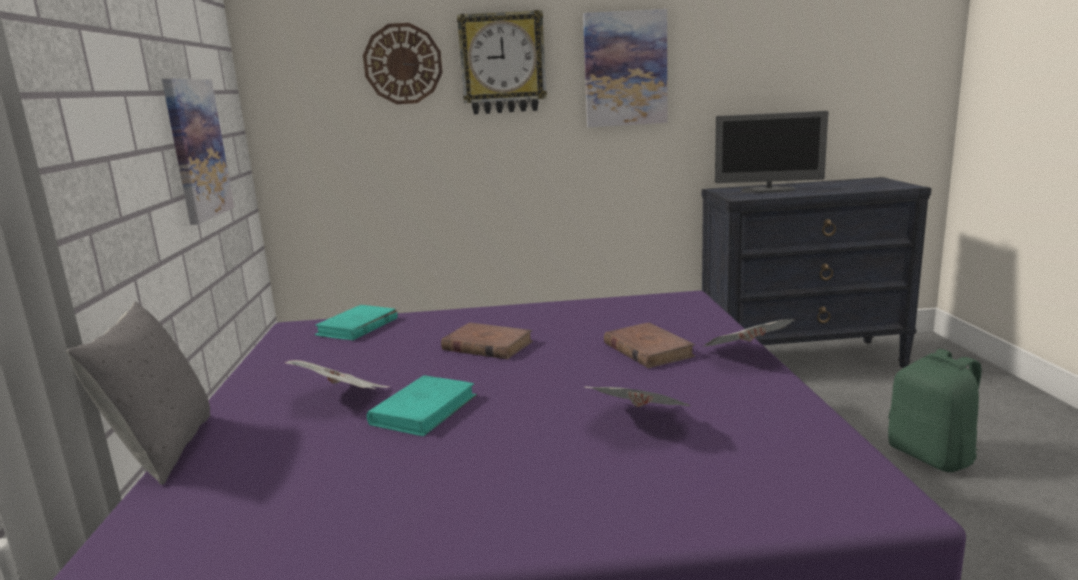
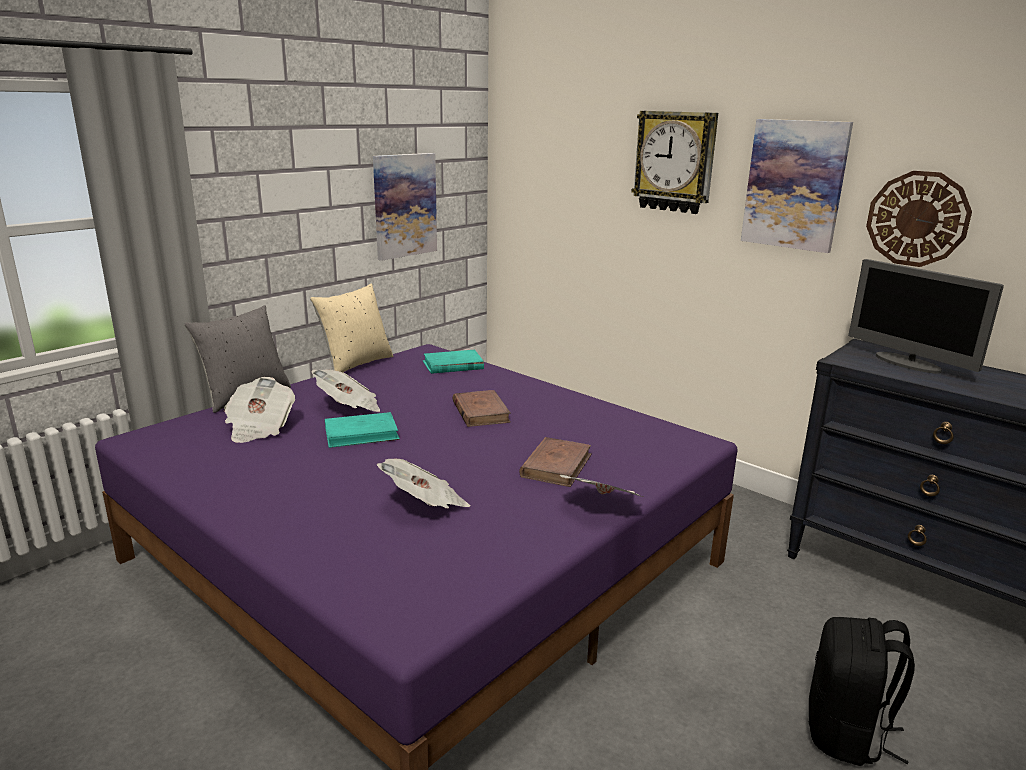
camera: 45 degrees right, 5 degrees up
(237, 365) = (356, 363): none -> beige pillow
(281, 464) = (259, 428): none -> newspaper
(403, 64) = (595, 151): wall clock -> wall clock (917, 219)
(932, 456) = (846, 734): green backpack -> black backpack

